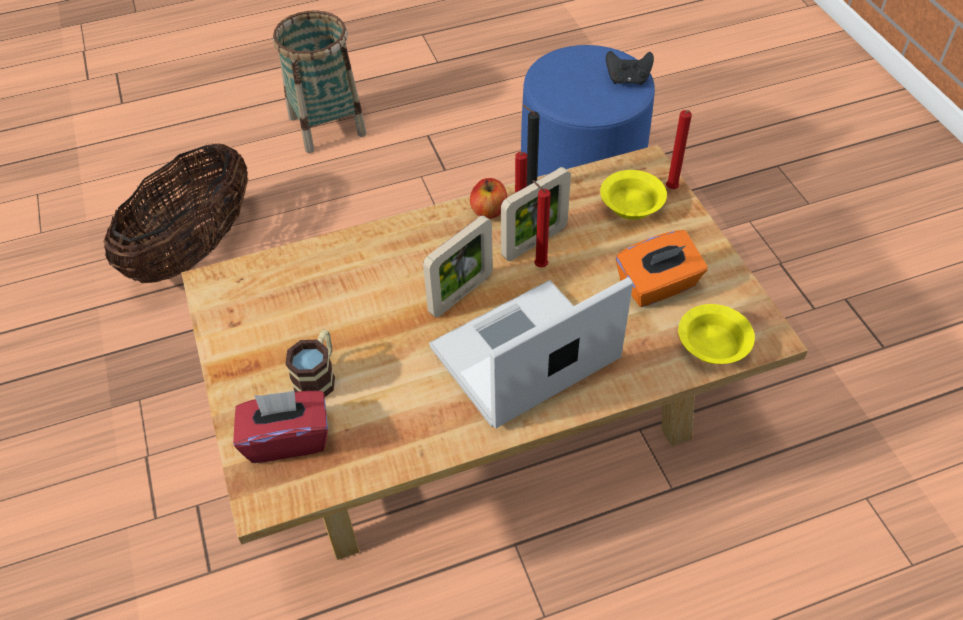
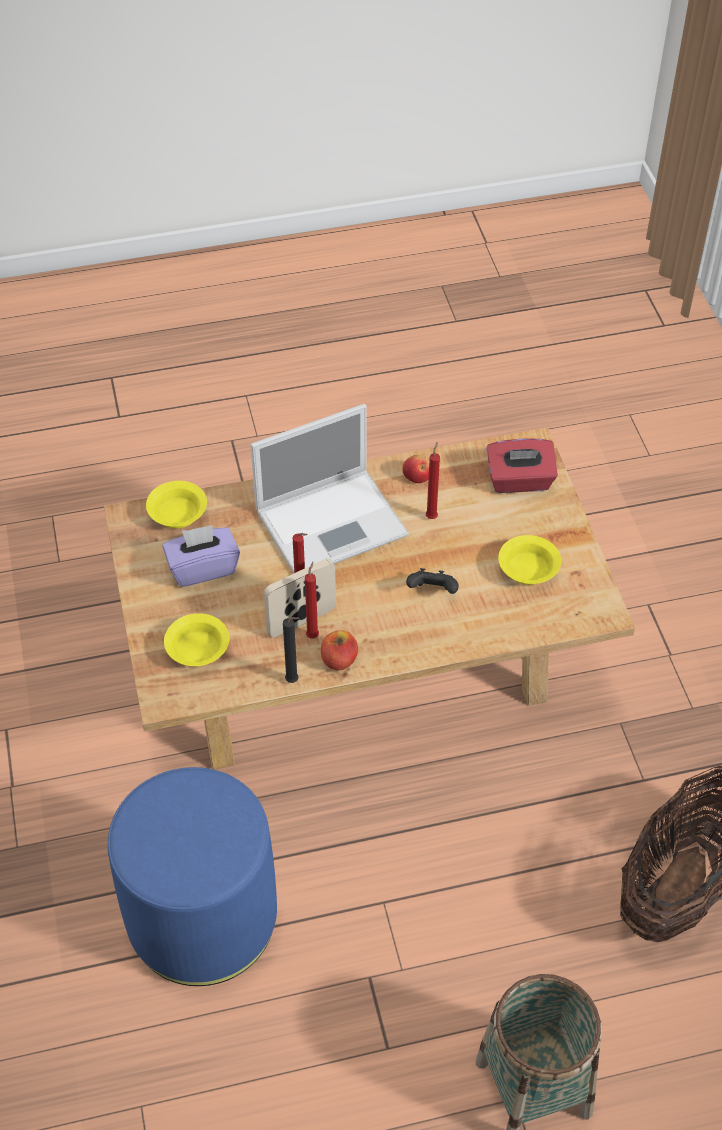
camera: 175 degrees left, 0 degrees up
(290, 319) = (527, 571): none -> yellow bowl
(319, 376) = (499, 522): mug -> none
(423, 431) = (417, 476): none -> apple
(461, 294) = (377, 578): picture frame -> none
(627, 80) = (141, 828): black game controller -> black game controller (432, 591)
(657, 286) = (203, 568): orange tissue box -> purple tissue box
(671, 190) = (152, 664): red candle -> red candle (432, 516)

